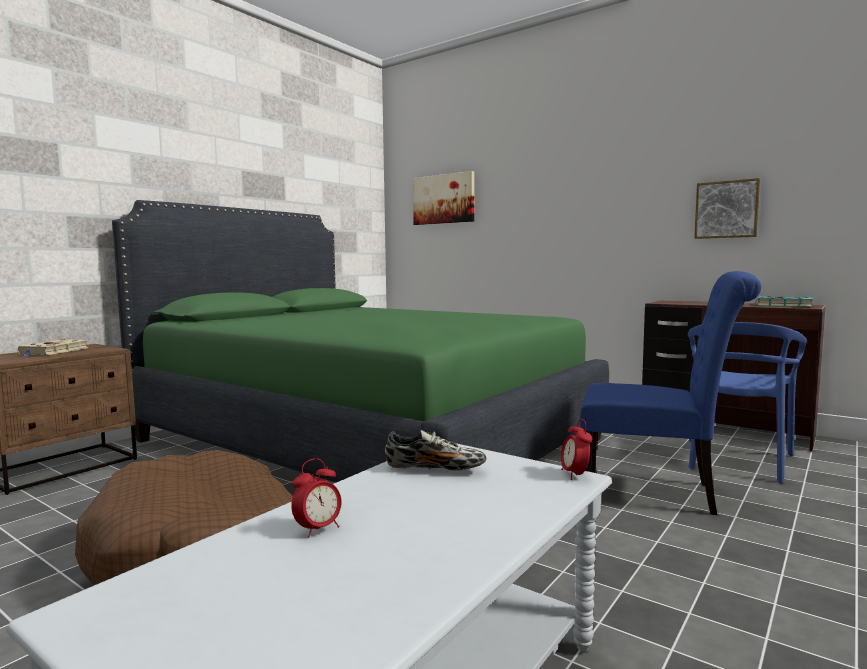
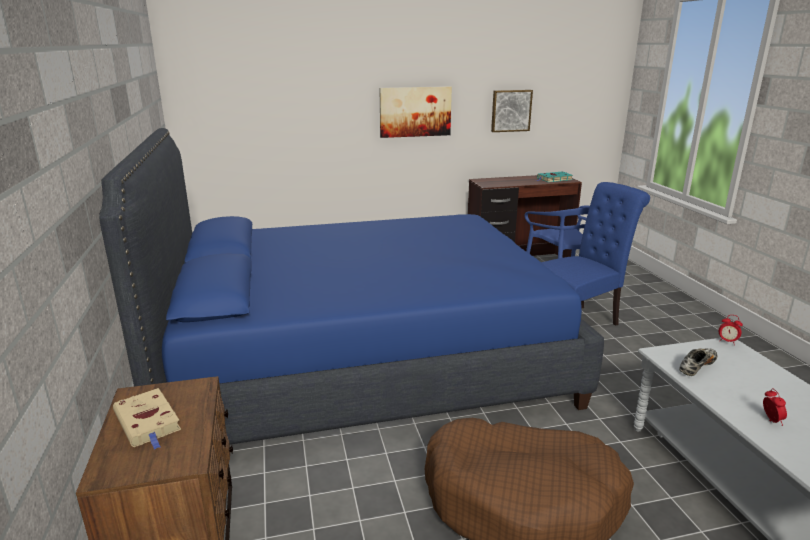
camera: 50 degrees left, 15 degrees up
(365, 439) = (362, 361): green bed -> blue bed
(444, 199) = (252, 88): picture -> picture (415, 111)

